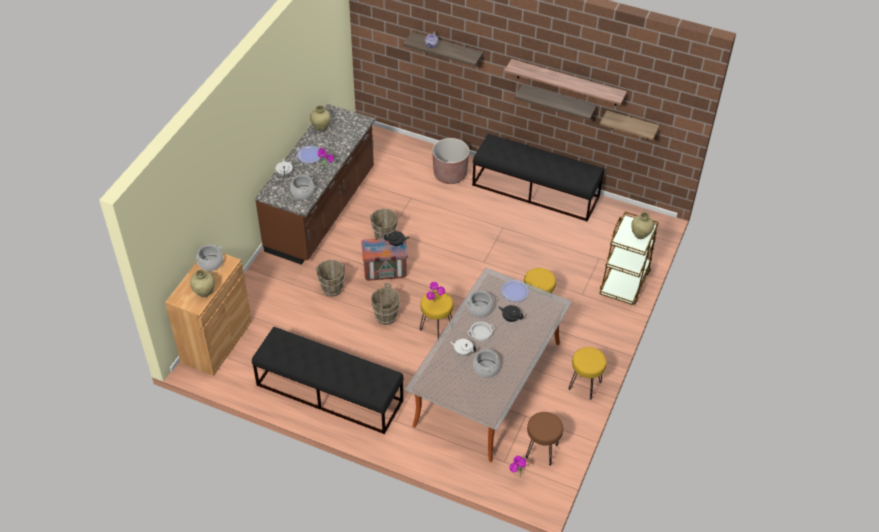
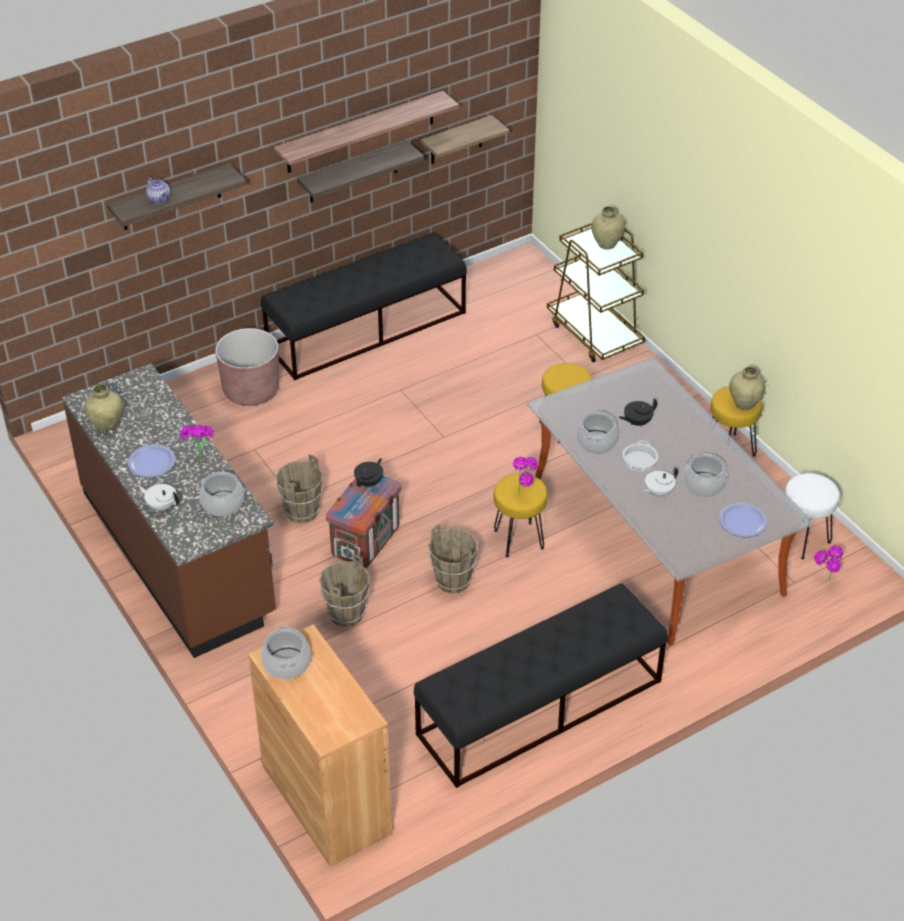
camera: 55 degrees left, 5 degrees down
(204, 292) = (344, 697): beige vase -> beige vase (744, 404)
(514, 291) = (594, 397): plate -> plate (743, 521)
(542, 451) = (803, 539): brown stool -> white stool

